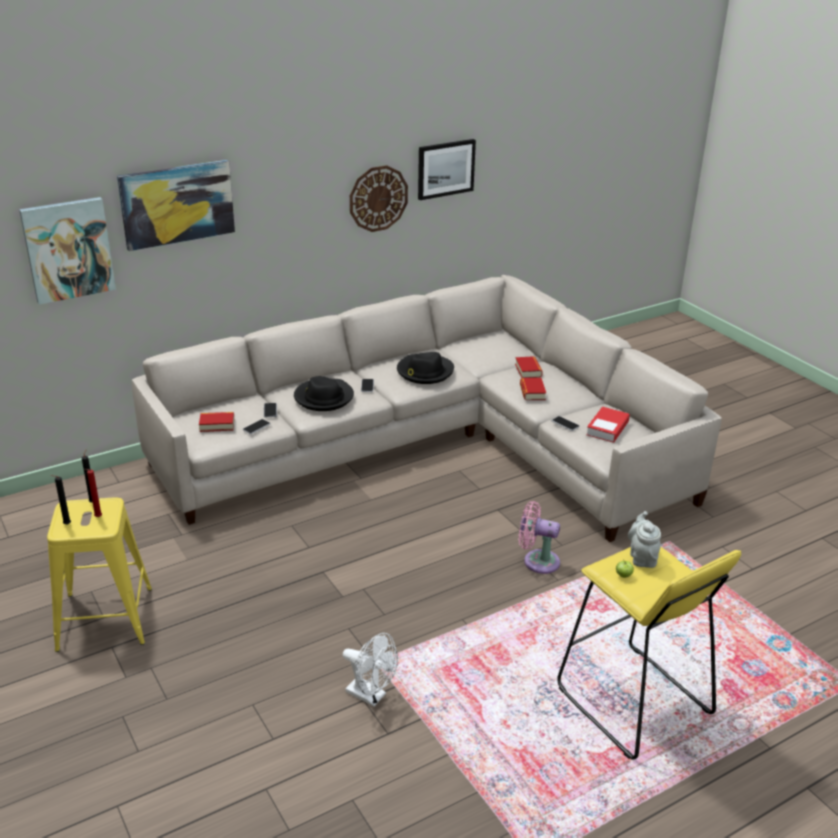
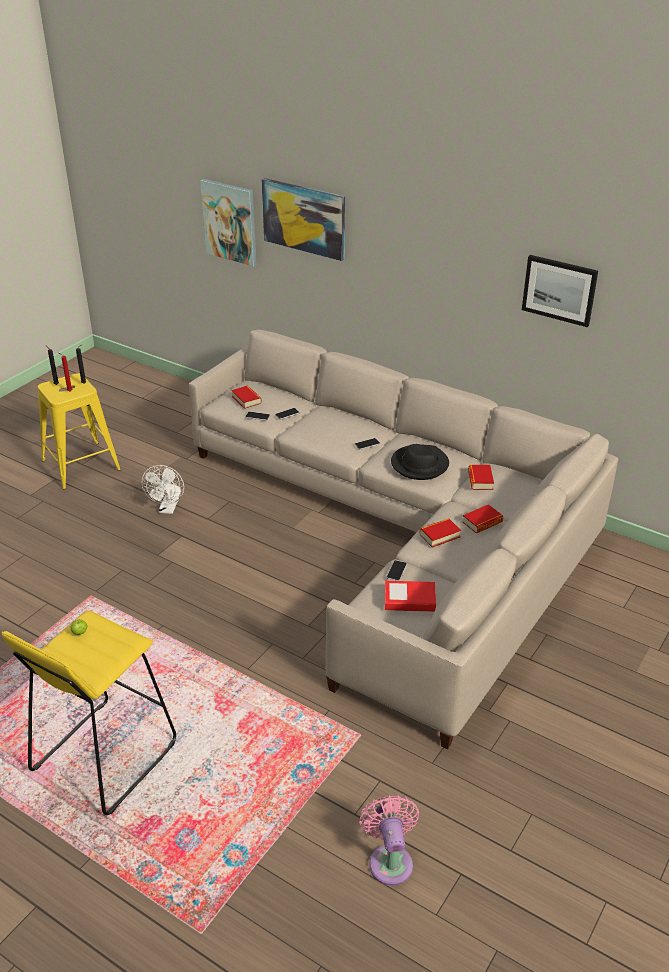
camera: 65 degrees right, 5 degrees up
(323, 397) = (327, 430): black hat -> none
(371, 695) = (53, 605): white fan -> white fan (168, 509)
(378, 198) = (480, 289): wall clock -> none
(470, 354) = (480, 480): none -> book
(537, 561) = (267, 648): pink fan -> pink fan (390, 860)
(642, 557) = (112, 639): grey teapot -> none

